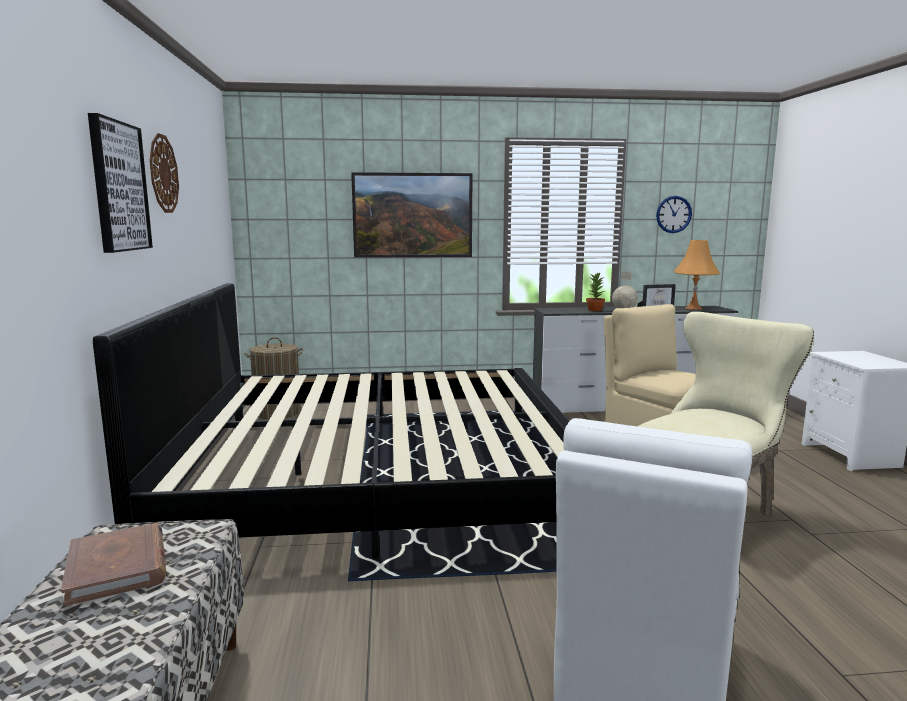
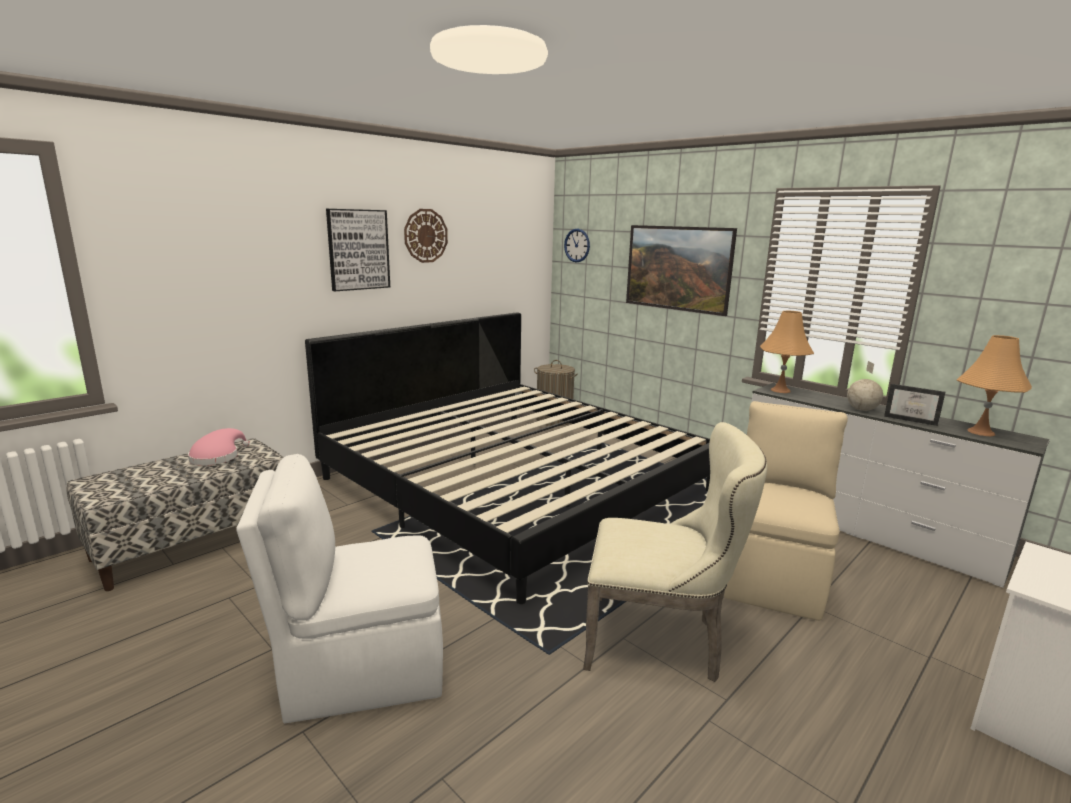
camera: 50 degrees right, 5 degrees up
(117, 567) = (217, 457): brown book -> pink hat
(555, 310) = (780, 390): none -> orange table lamp
(594, 310) = (827, 400): potted plant -> none
(673, 214) = (1007, 294): wall clock -> wall clock (577, 245)

